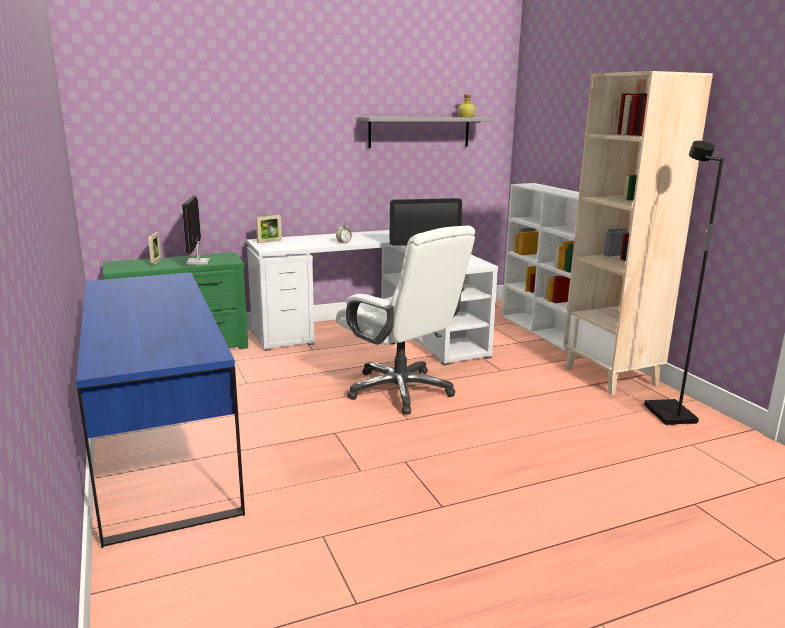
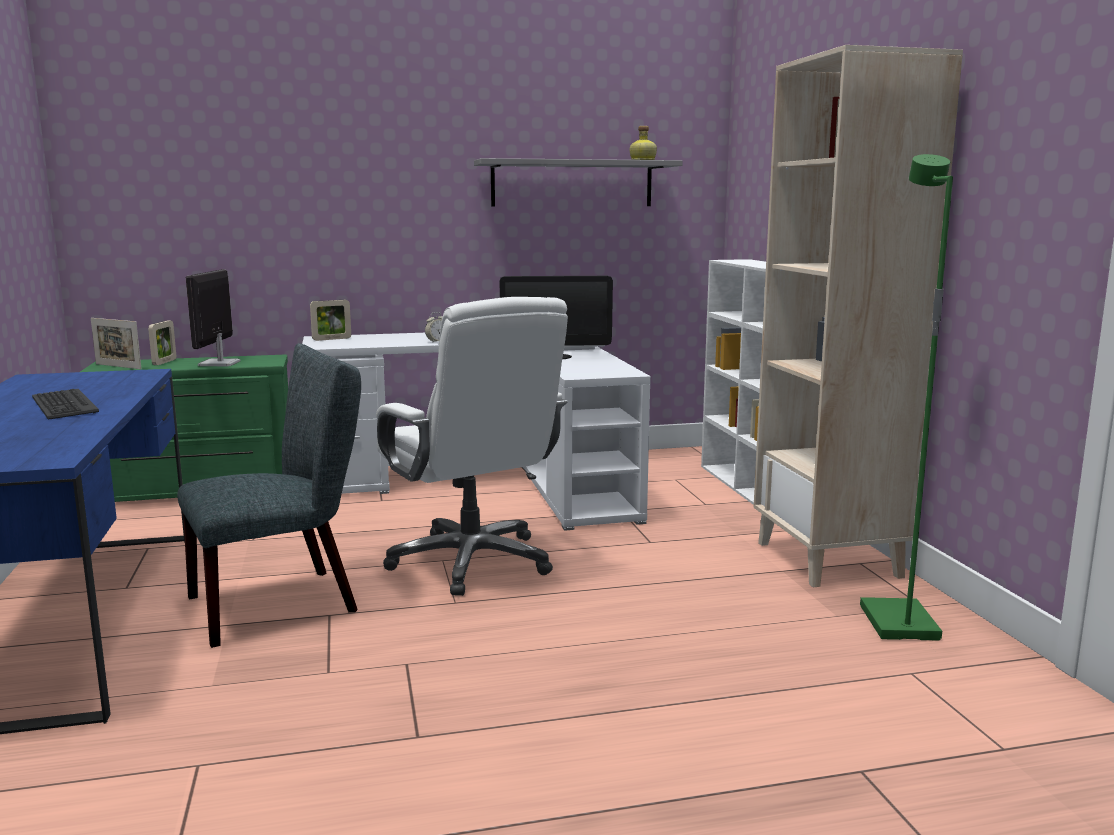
camera: 10 degrees right, 5 degrees down
(127, 266) = (118, 366): none -> picture frame
(158, 307) = (63, 405): none -> keyboard
(299, 426) = (284, 602): none -> grey chair
(668, 414) = (896, 622): black floor lamp -> green floor lamp

